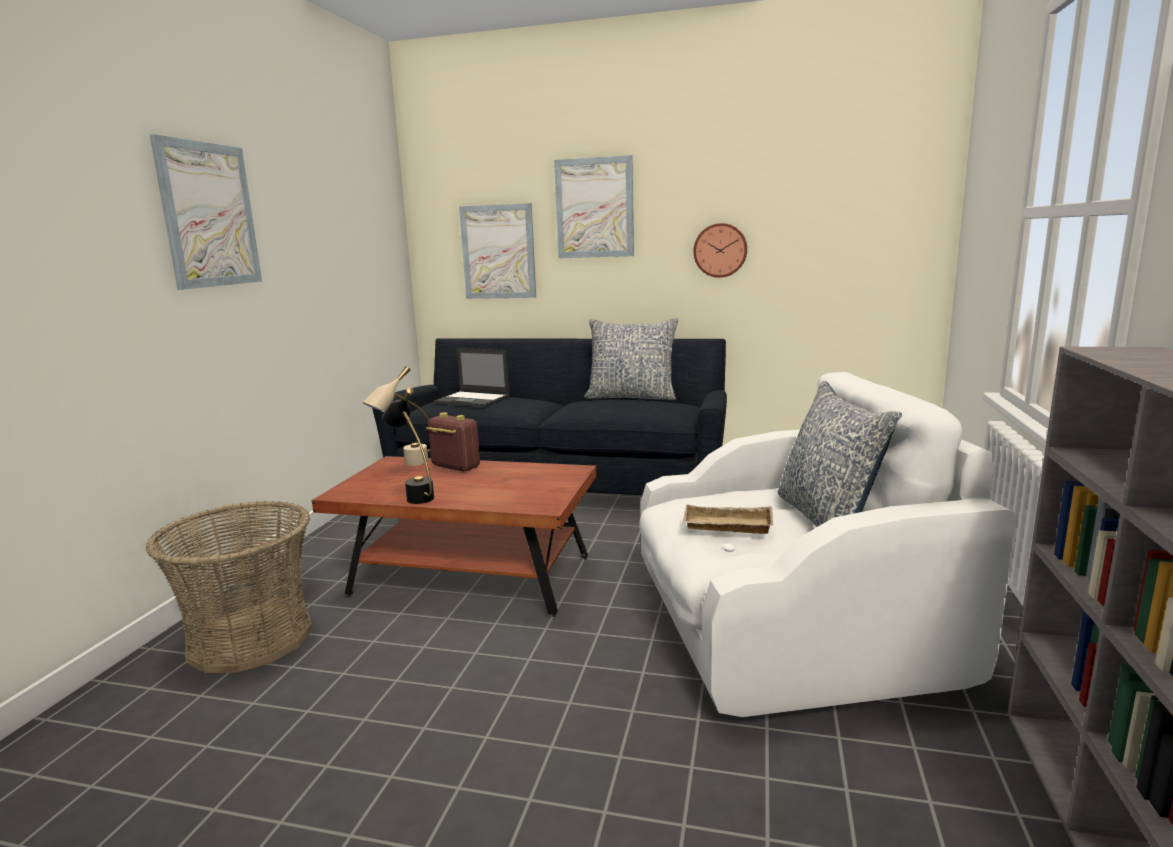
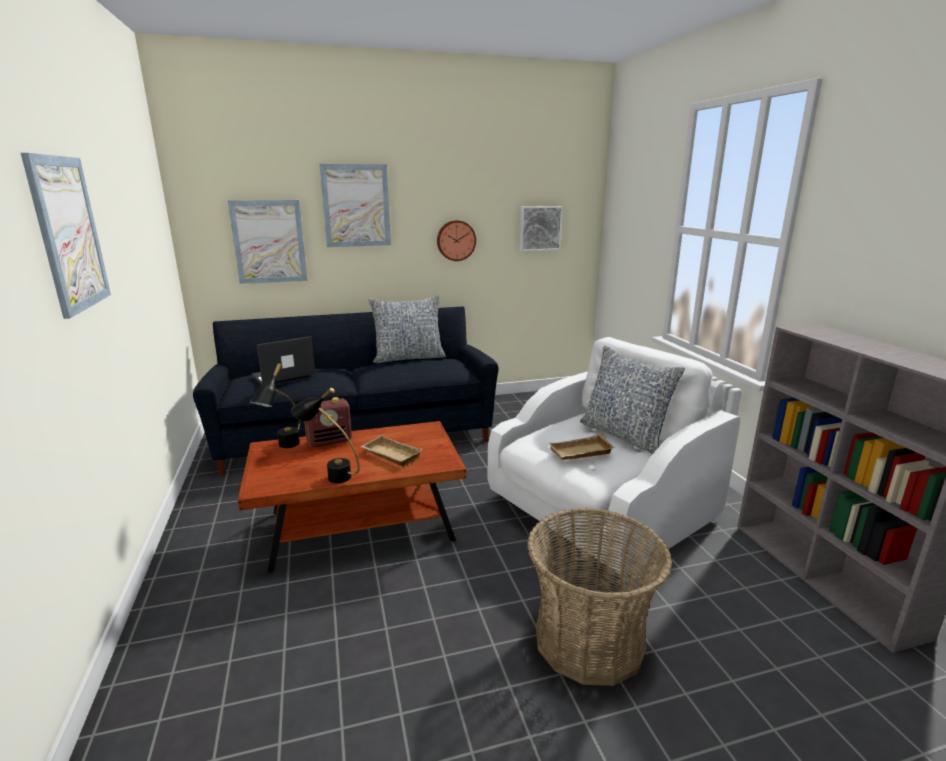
camera: 30 degrees left, 5 degrees up
(250, 639) = (215, 639): basket -> basket (589, 640)
(406, 465) = (283, 448): beige table lamp -> black table lamp
(455, 466) = (330, 441): radio -> radio turned 150 degrees clockwise
(473, 400) = (283, 376): laptop -> laptop turned 150 degrees clockwise
(495, 488) = (389, 455): none -> beige tray
(848, 232) = (540, 228): none -> picture

